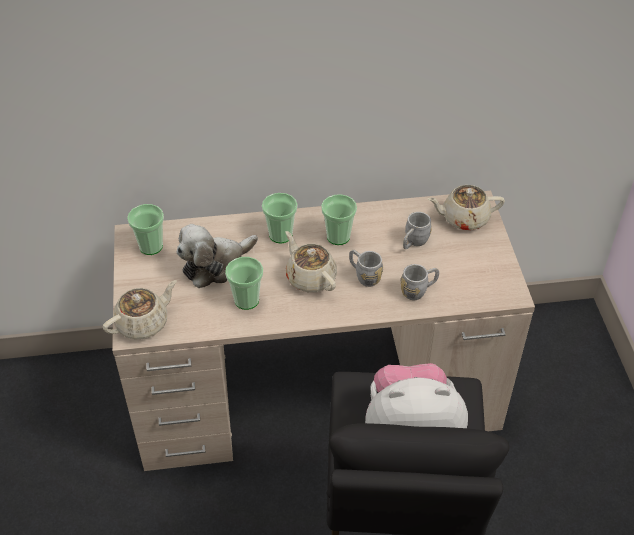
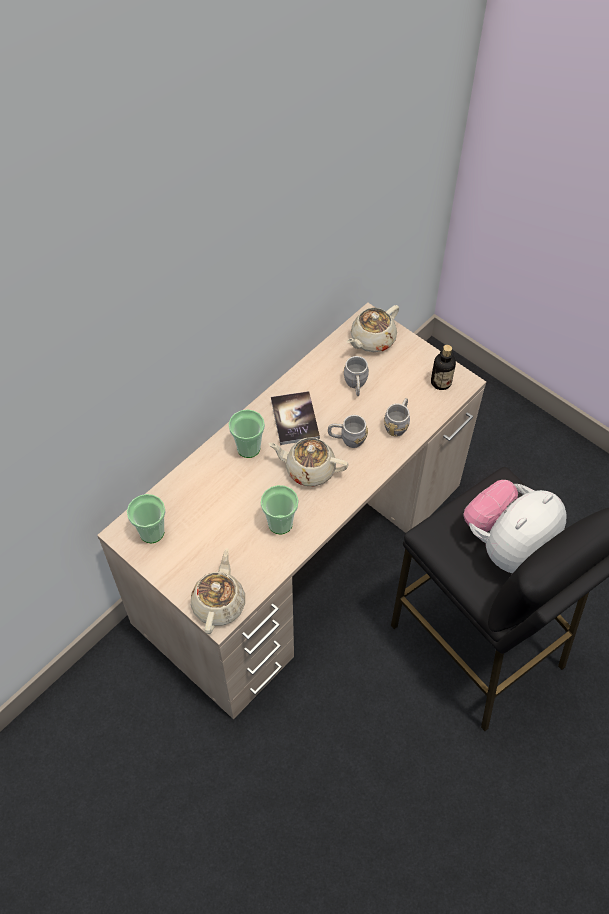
camera: 40 degrees left, 10 degrees up
(215, 265) = (223, 511): plush toy -> none
(338, 237) = (295, 419): cup -> book
(491, 283) = (441, 382): none -> bottle

